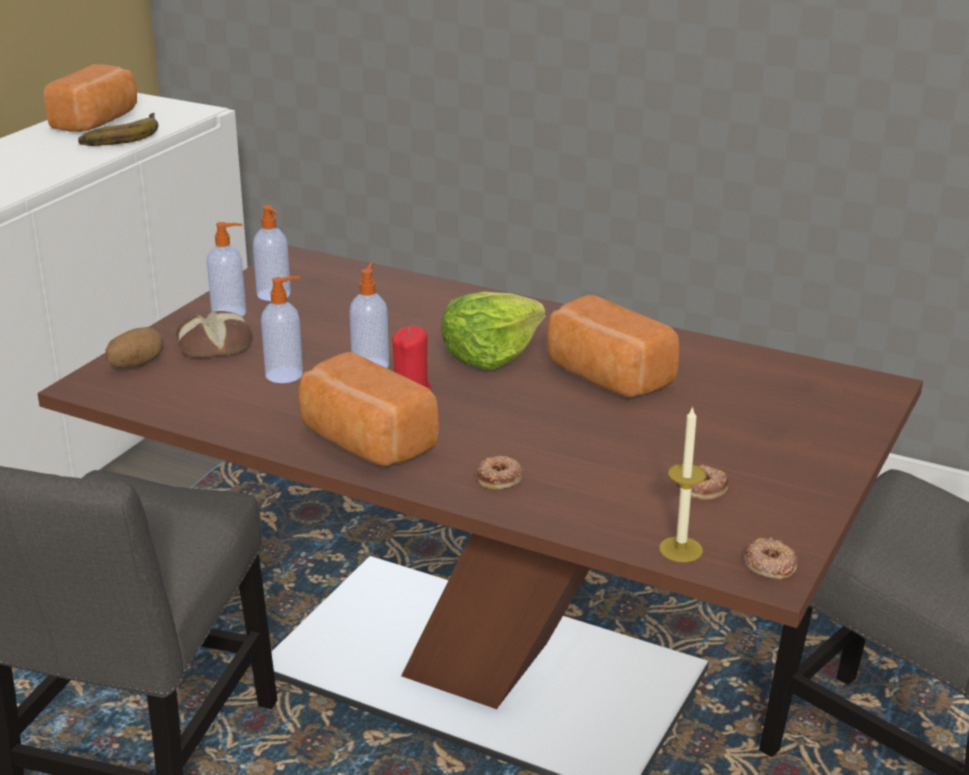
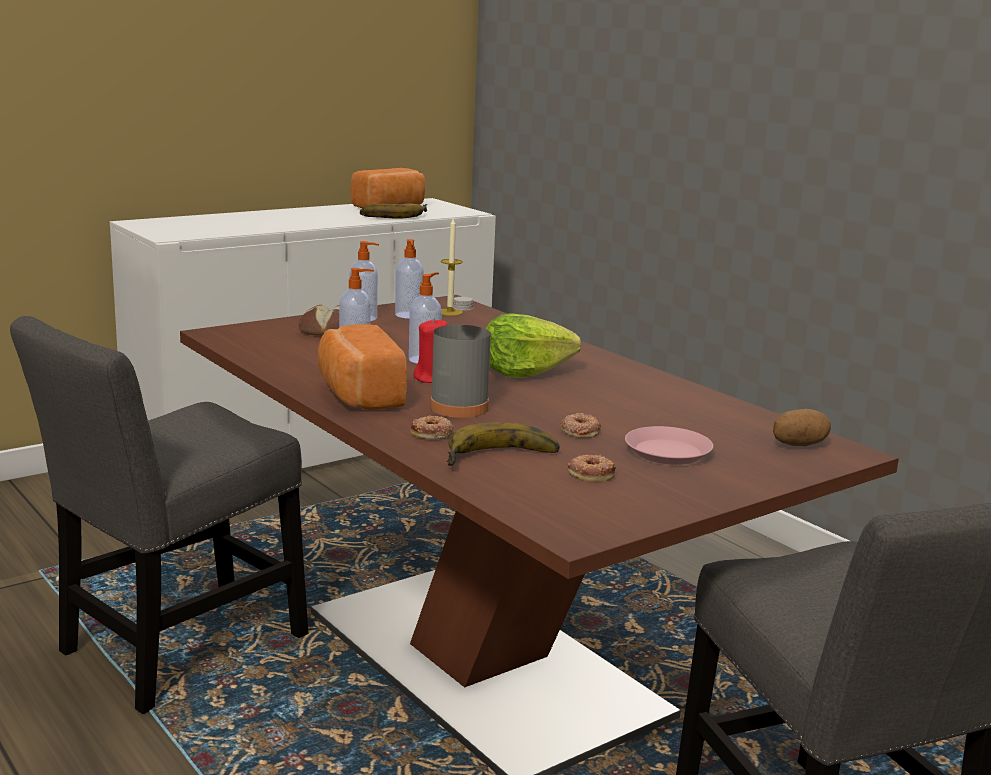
camera: 25 degrees right, 10 degrees down
(136, 364) = (263, 329): potato -> potato (799, 444)
(485, 430) = (459, 407): none -> grey bottle
(604, 493) = (503, 459): none -> banana
(605, 377) = (600, 400): bread -> none
(680, 549) = (519, 502): candle -> candle (450, 312)
(736, 435) = (667, 452): none -> pink plate
(770, 564) = (584, 528): donut -> donut (580, 431)

